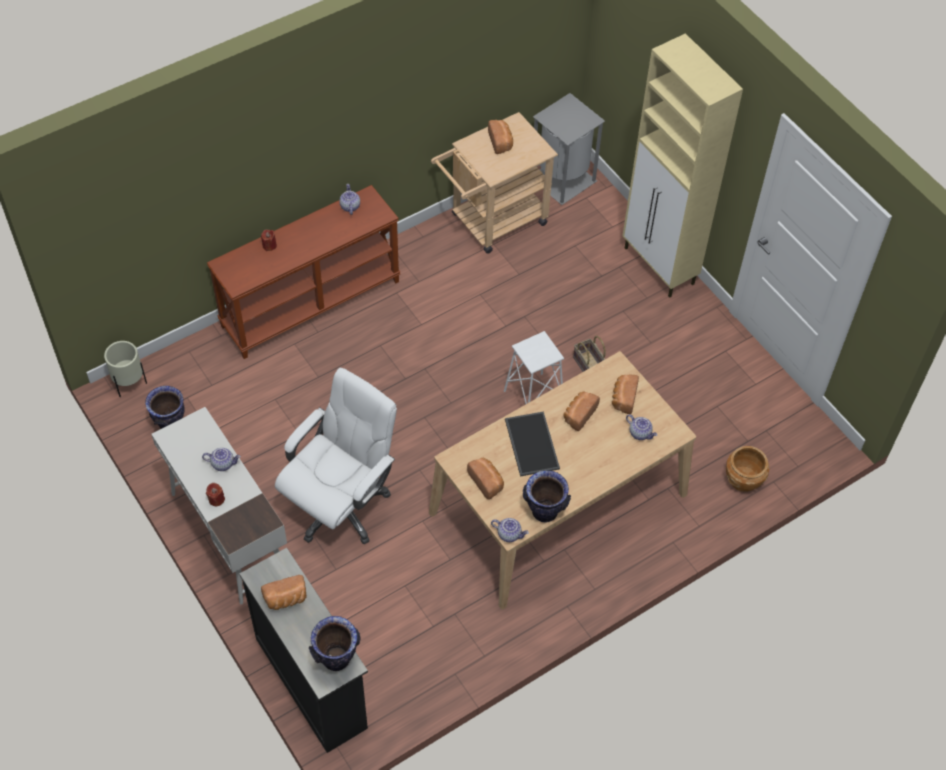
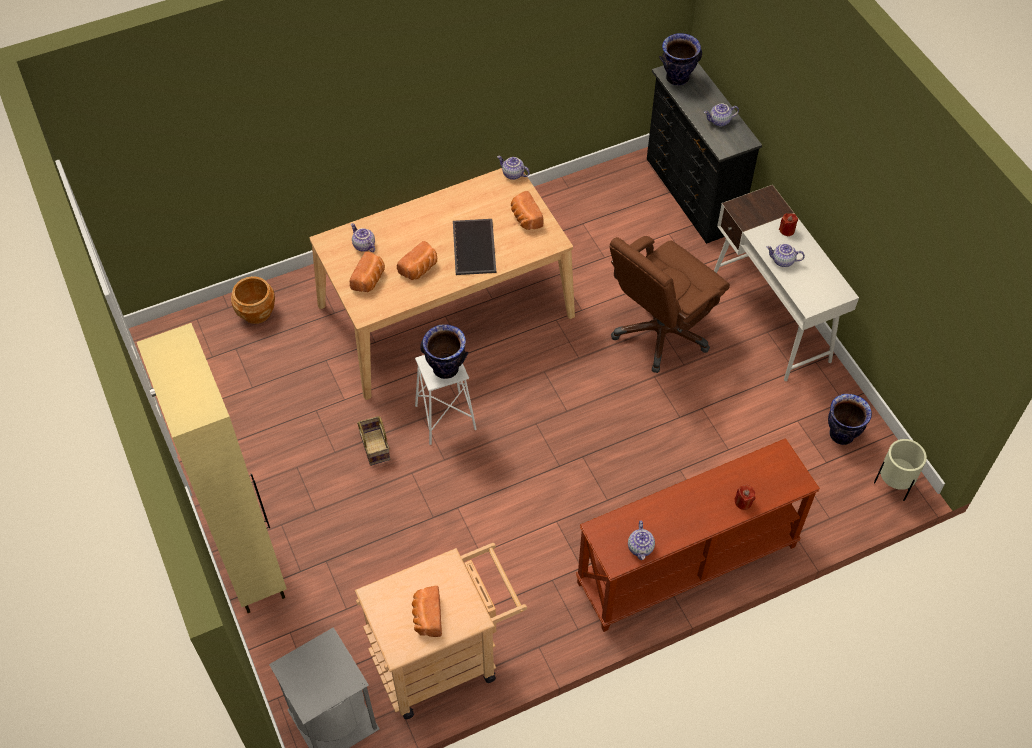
camera: 170 degrees left, 0 degrees up
(286, 599) = (719, 121): bread -> teapot
(341, 505) = (660, 333): white office chair -> brown office chair
(544, 511) = (476, 188): vase -> vase (445, 369)

